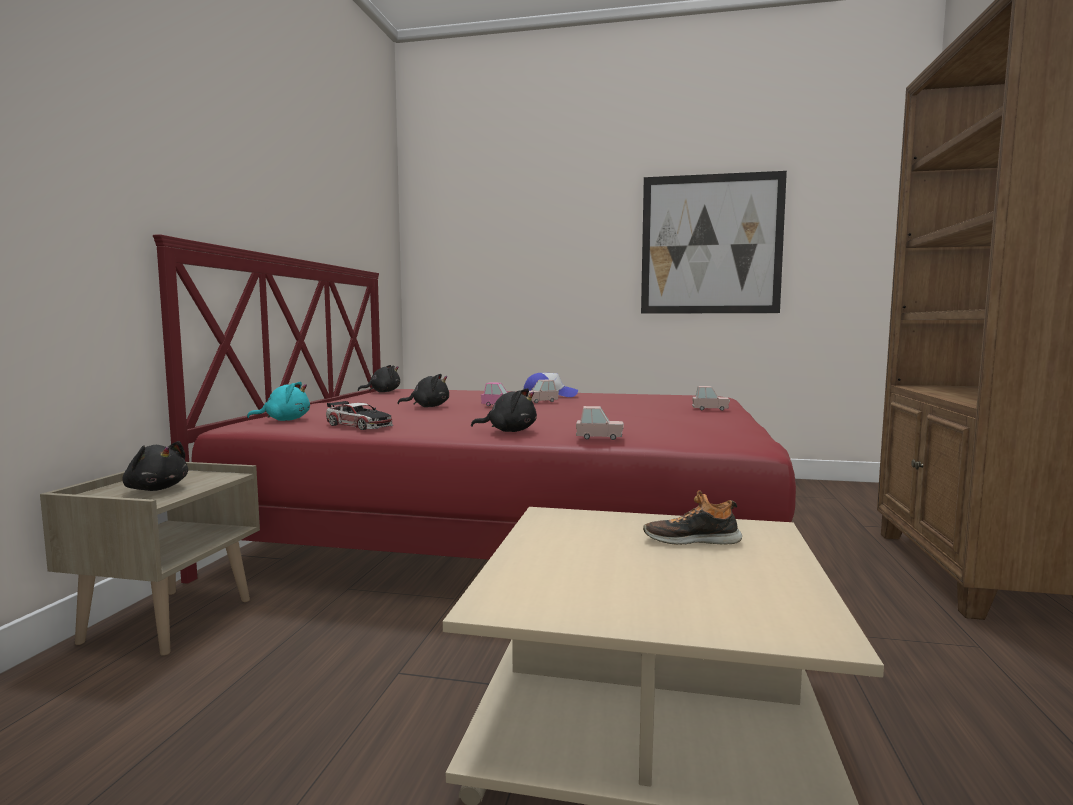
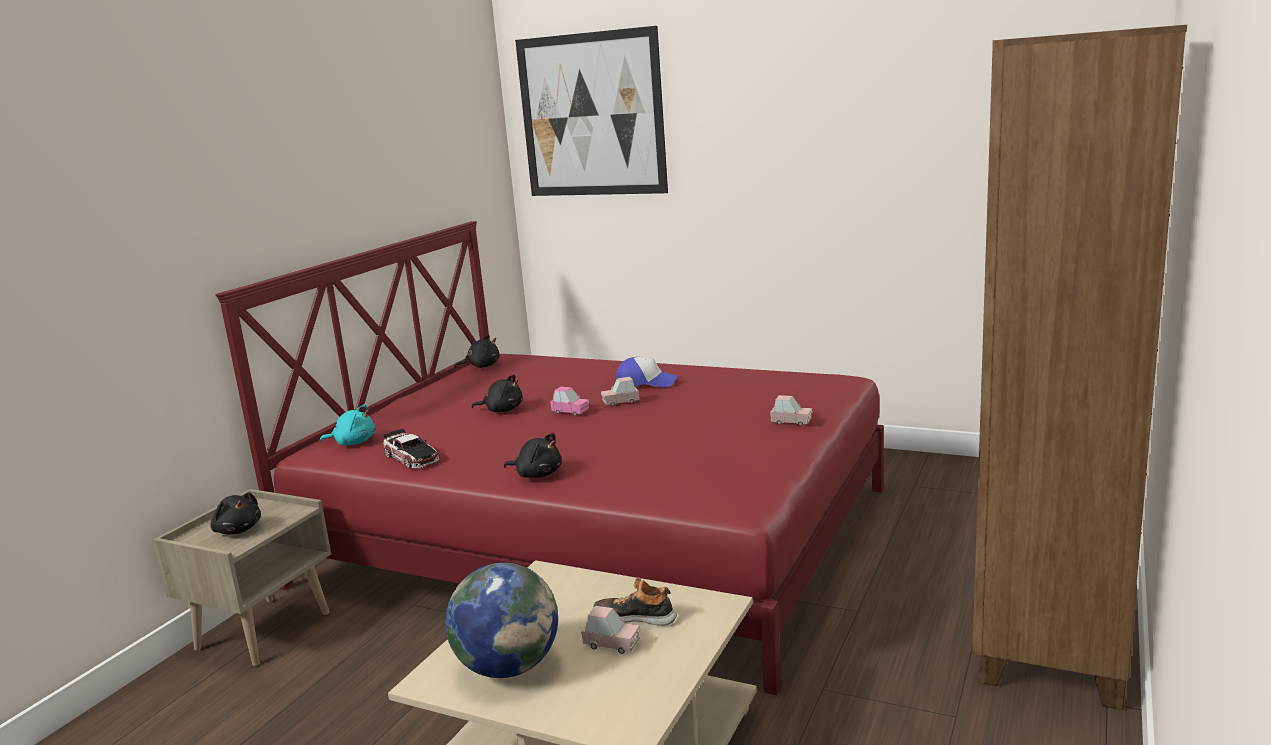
camera: 15 degrees right, 10 degrees up
(588, 586) = (508, 667): none -> globe
(599, 437) = (608, 492): pink toy car -> pink toy car (612, 644)
(711, 244) = (873, 165): picture -> picture (591, 115)

